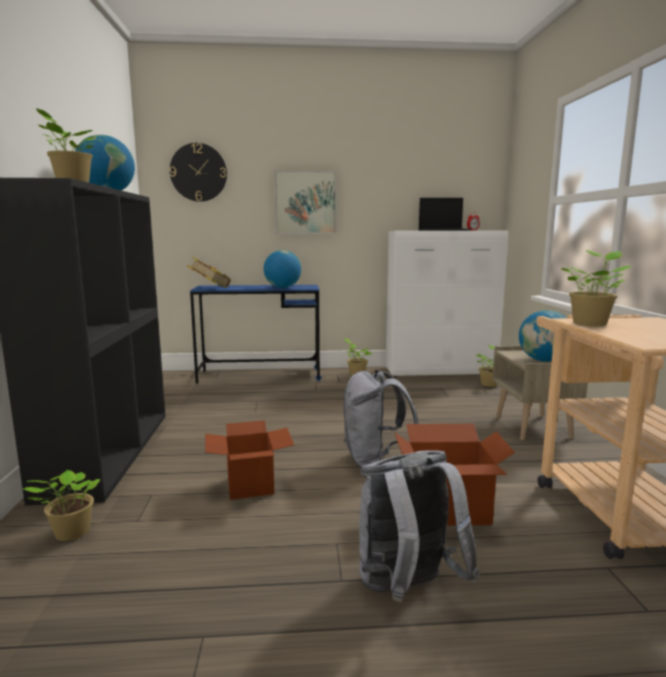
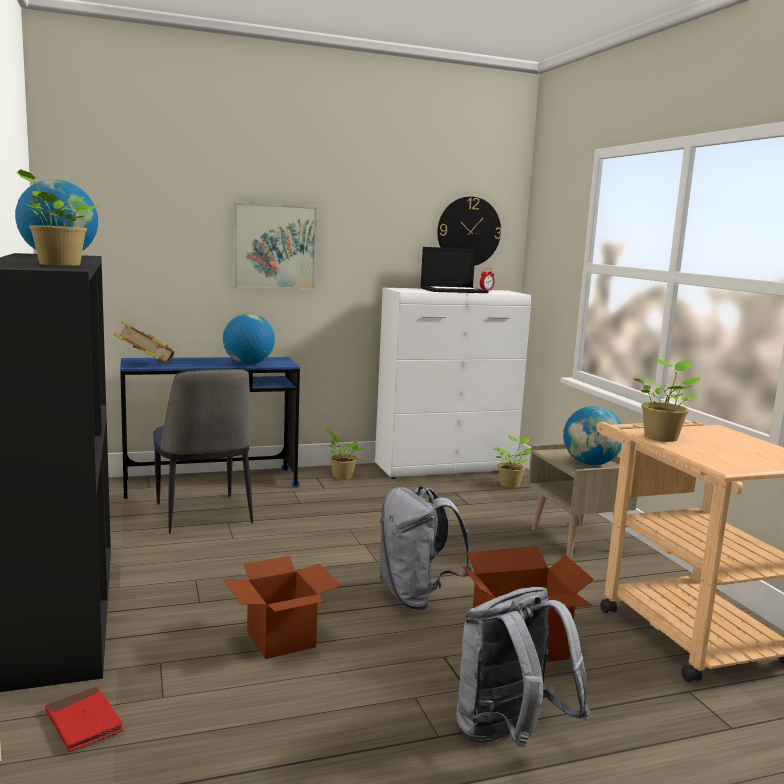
camera: 15 degrees left, 0 degrees up
(70, 534) = (84, 722): potted plant -> red book
(198, 172) = (124, 199): wall clock -> wall clock (468, 231)
(242, 395) = (203, 515): none -> chair

